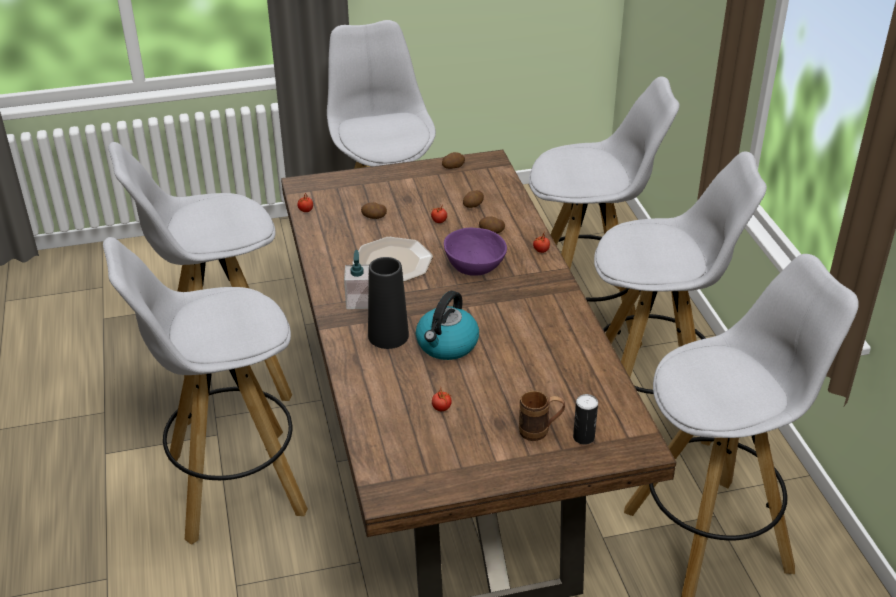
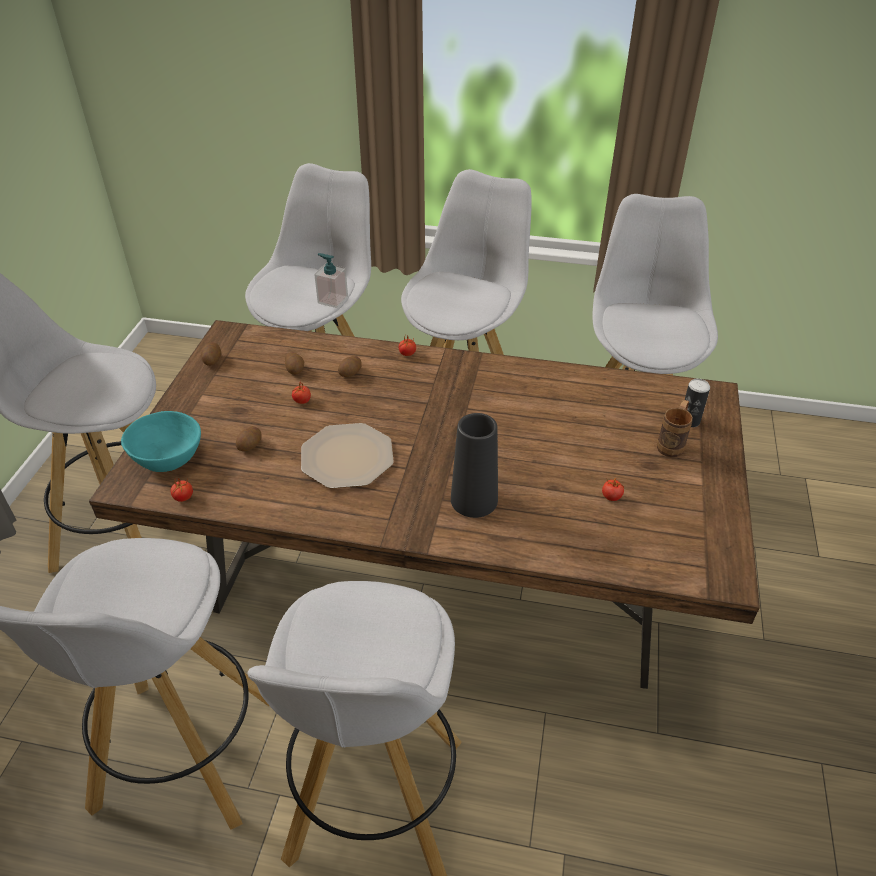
camera: 65 degrees left, 5 degrees up
(337, 189) = (167, 458): none -> turquoise bowl
(359, 301) = (398, 505): soap dispenser -> soap dispenser (332, 300)
(447, 345) = (515, 462): kettle -> none
(473, 266) = (399, 403): purple bowl -> none

